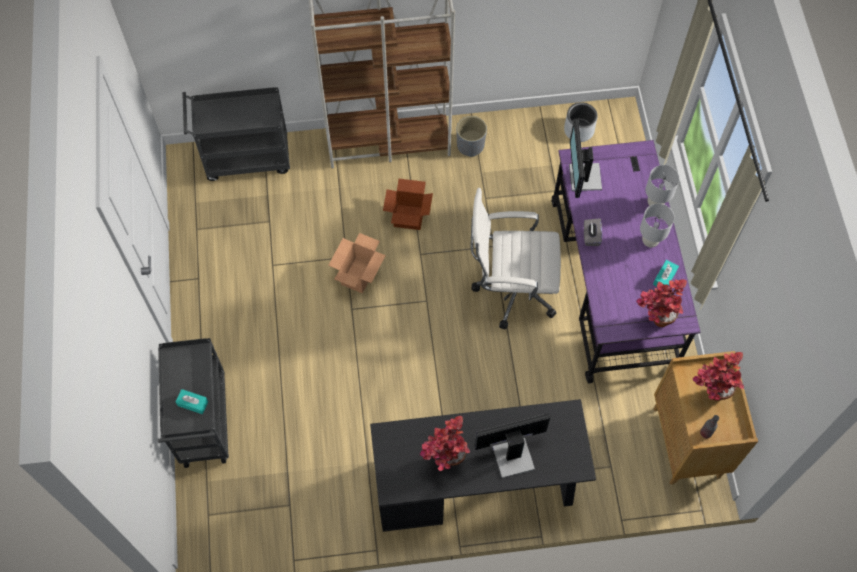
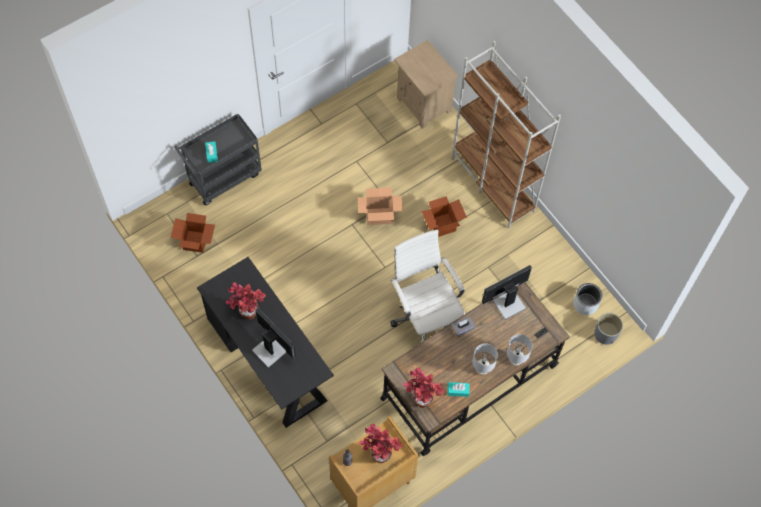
camera: 60 degrees right, 0 degrees up
(245, 162) = (423, 105): grey cart -> beige nightstand
(268, 497) = (195, 241): none -> cardboard box
(470, 145) = (525, 237): grey planter -> grey planter (605, 334)
(612, 283) = (470, 382): purple desk -> brown desk

